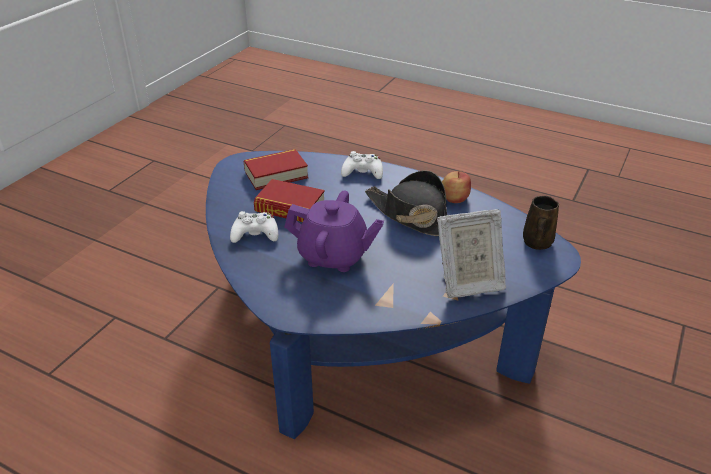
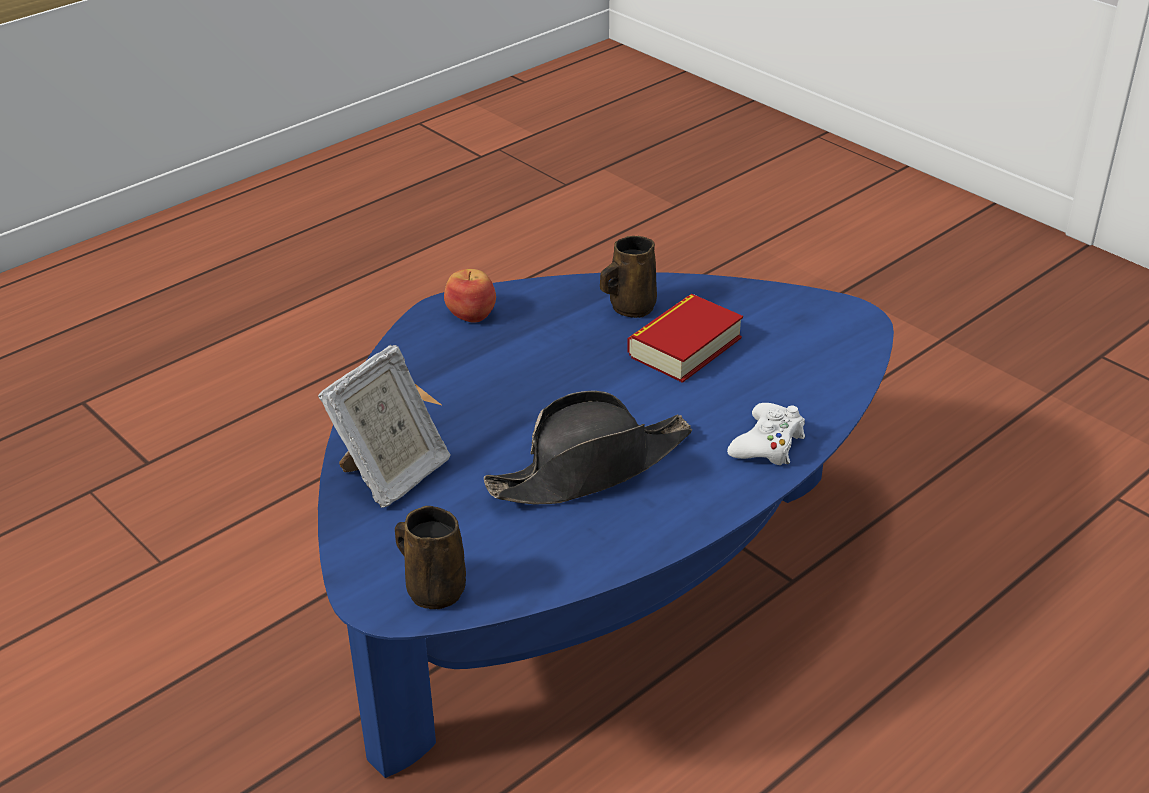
camera: 110 degrees right, 0 degrees up
(255, 234) = (630, 307): white game controller -> brown mug
(276, 174) = (796, 348): book -> none
(333, 256) = (535, 365): purple teapot -> none
(454, 198) = (624, 533): apple -> apple (471, 313)
(468, 283) = (391, 474): picture frame -> picture frame turned 150 degrees counterclockwise

